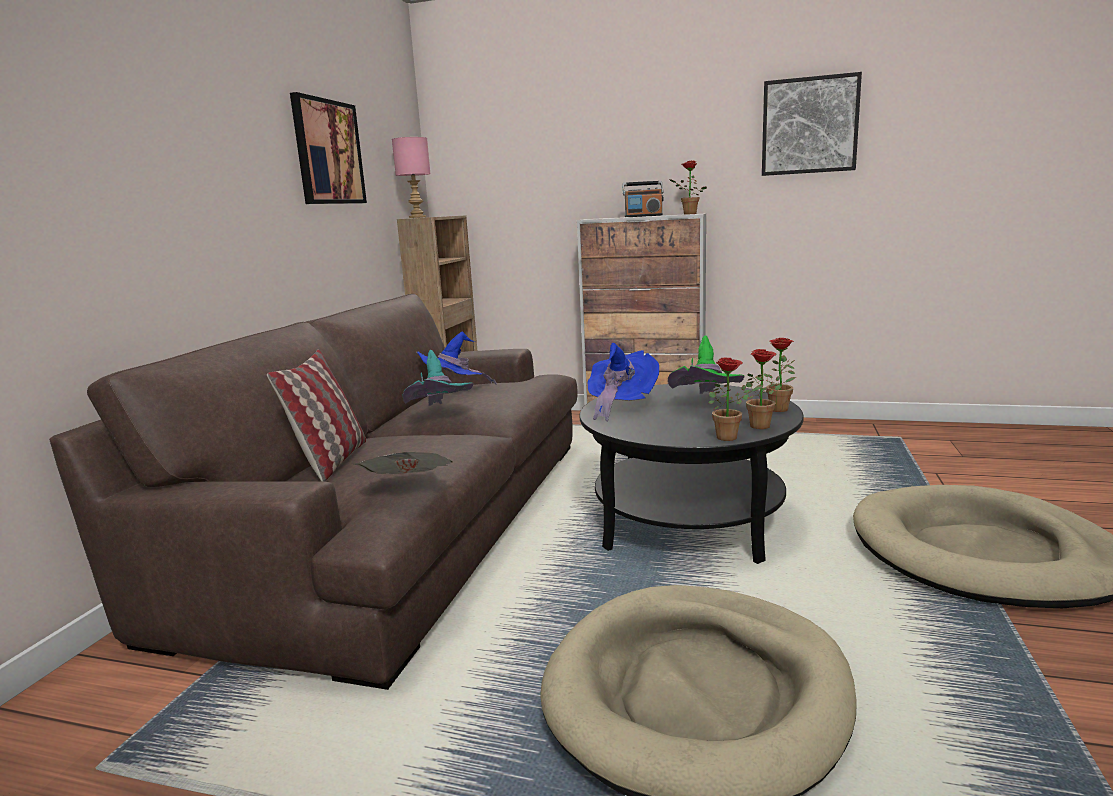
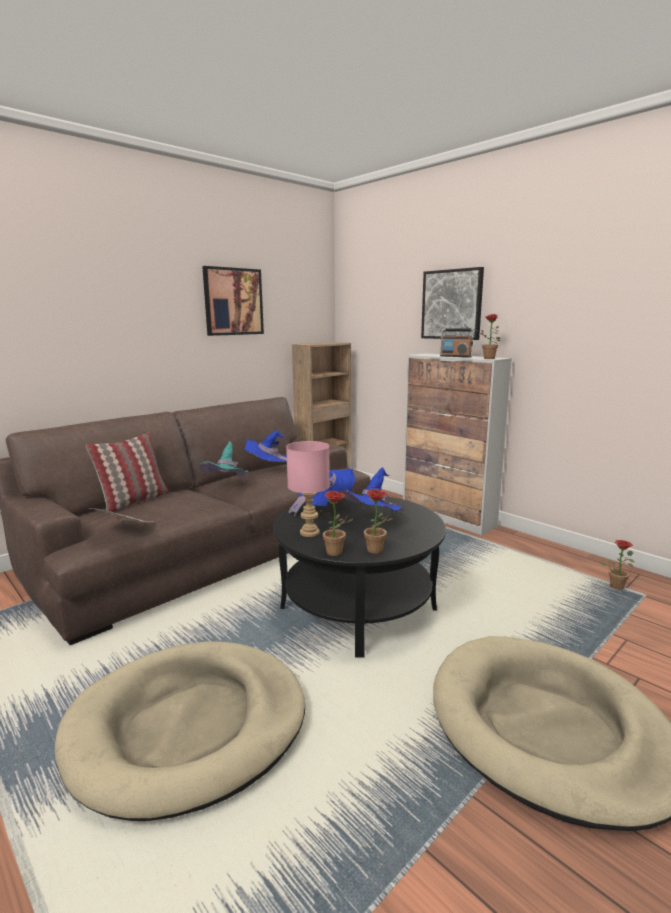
camera: 30 degrees right, 0 degrees up
(417, 217) = (307, 343): pink table lamp -> pink table lamp (309, 533)
(705, 407) = (373, 523): green hat -> blue hat
(777, 408) = (419, 539): potted plant -> potted plant (617, 585)
(809, 126) = (607, 287): picture -> picture (452, 304)

